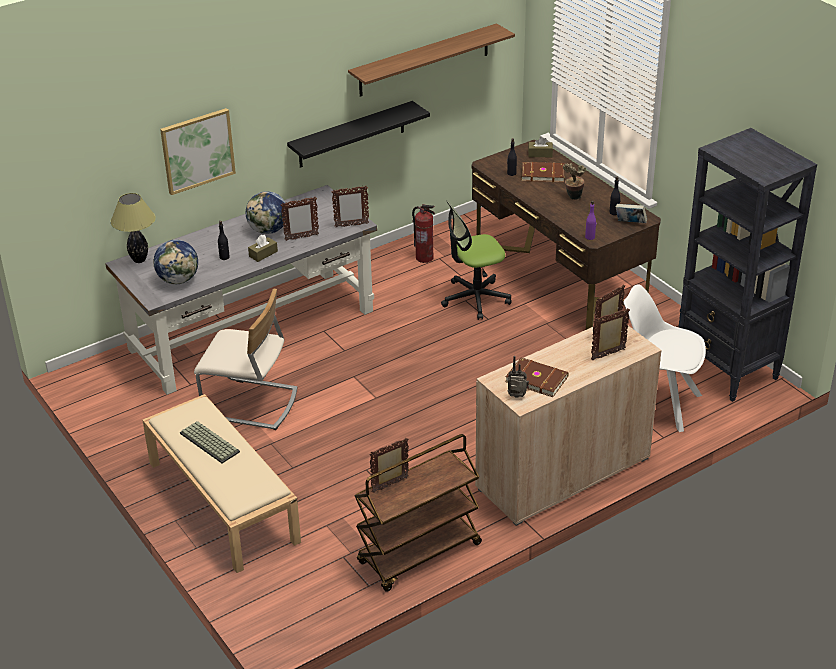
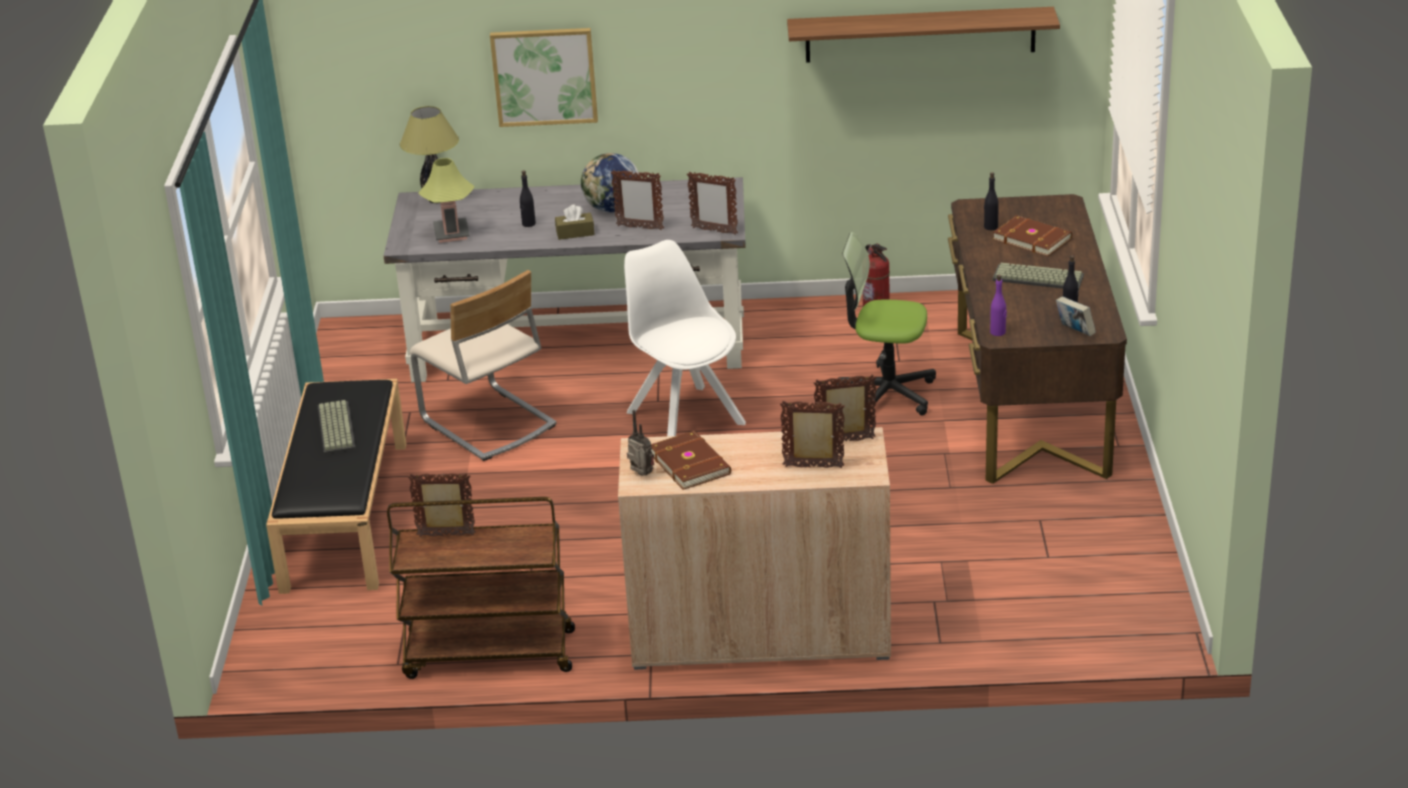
camera: 35 degrees right, 5 degrees down
(178, 280) = (451, 233): globe -> table lamp
(221, 501) = (344, 514): beige bench -> black bench
(351, 135) = (791, 116): black shelf -> none
(540, 154) = (1060, 214): brown tissue box -> none
(573, 197) = (1036, 278): potted plant -> keyboard
(658, 403) = (980, 600): white chair -> white chair (684, 416)
(727, 370) = (1128, 594): black bookcase -> none

